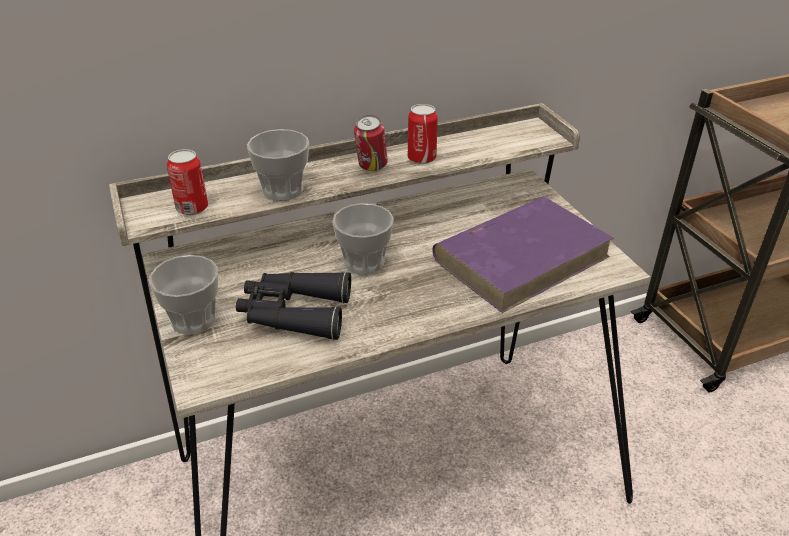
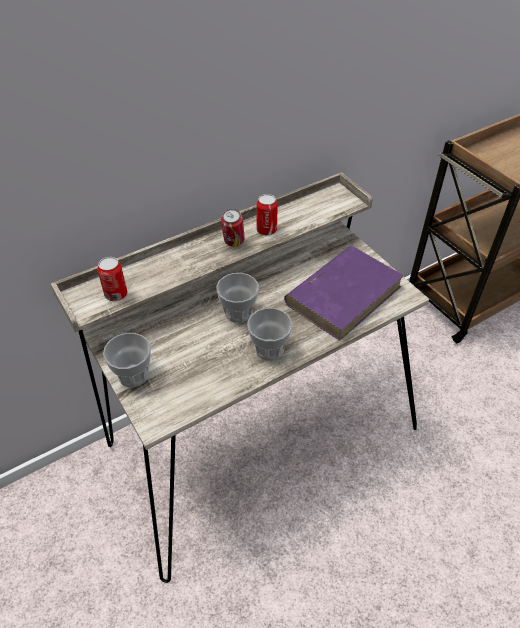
camera: 10 degrees left, 10 degrees up
(283, 190) = (176, 270): cup -> cup (269, 349)
(294, 313) = (201, 360): black binoculars -> none

